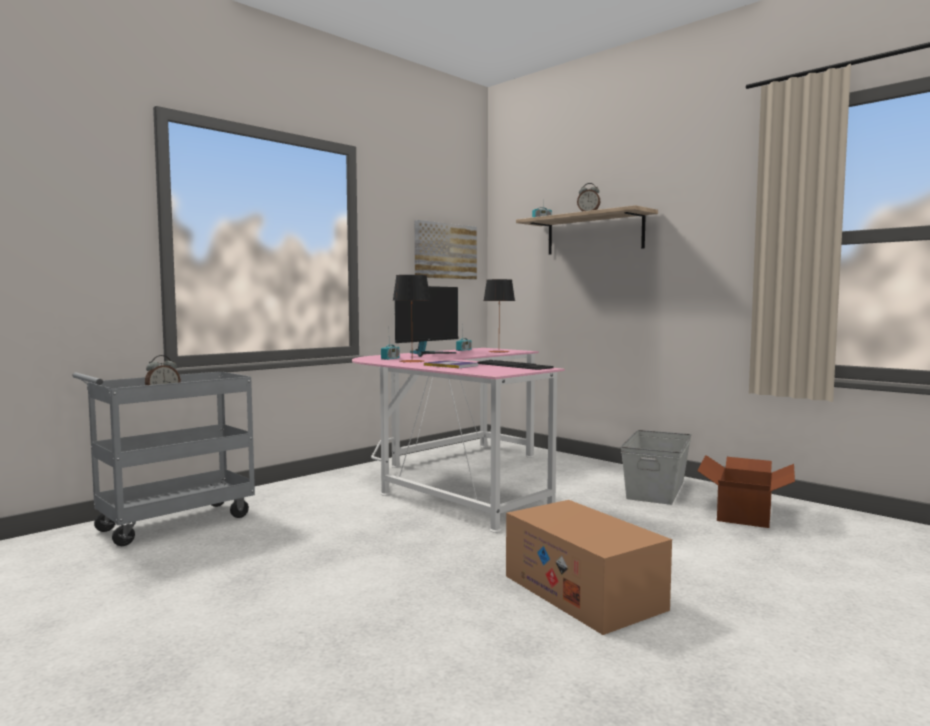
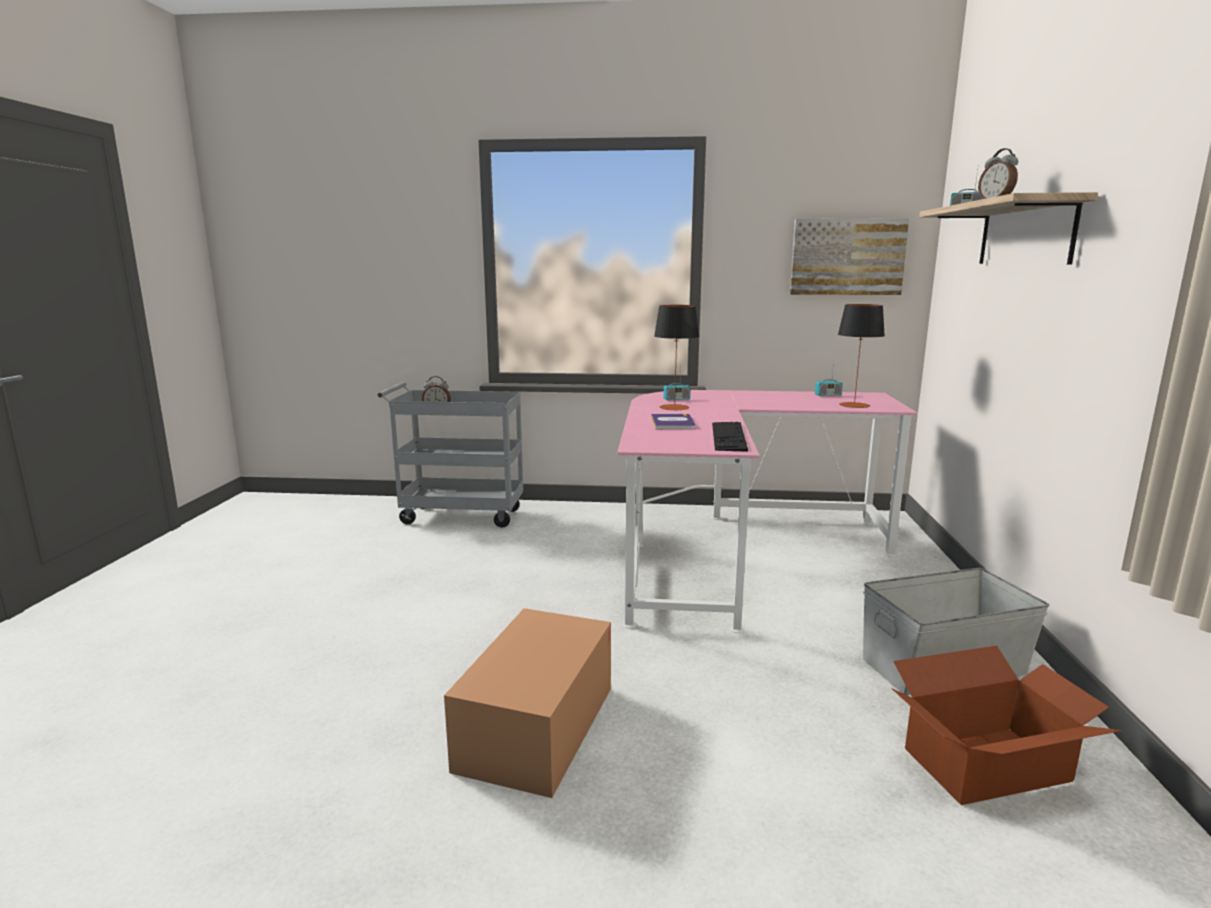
camera: 50 degrees right, 10 degrees up
(426, 354) = (752, 396): monitor -> none

